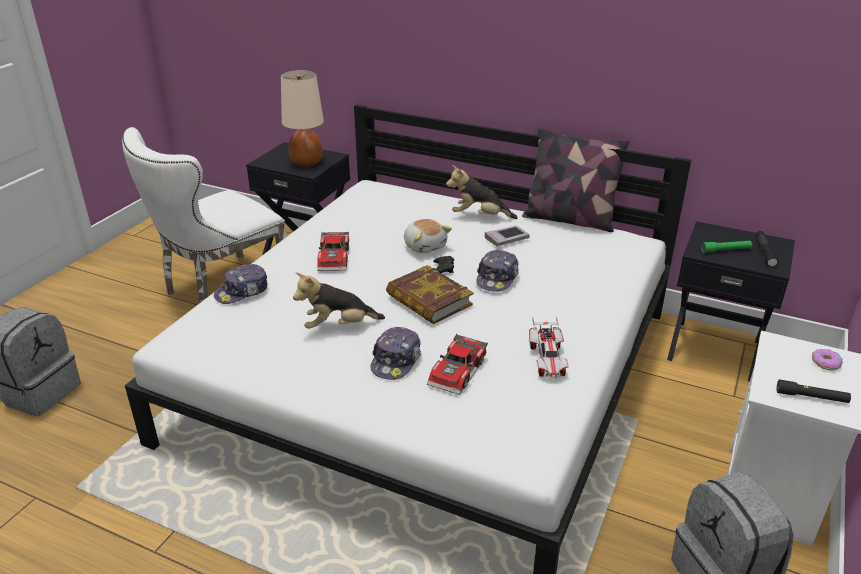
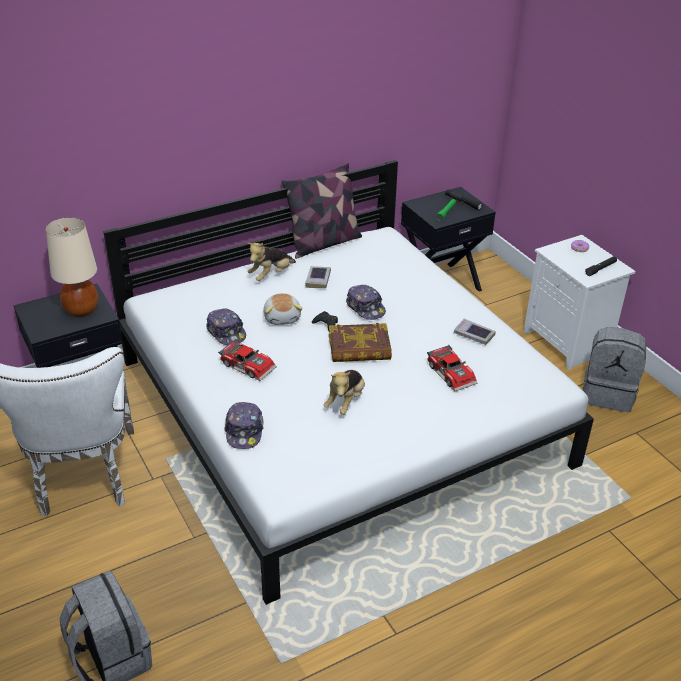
camera: 55 degrees left, 5 degrees up
(396, 361) = (414, 393): cap -> cap (226, 332)
(425, 246) = (282, 317): plush toy -> plush toy turned 75 degrees clockwise
(547, 360) = (474, 335): toy car -> book

